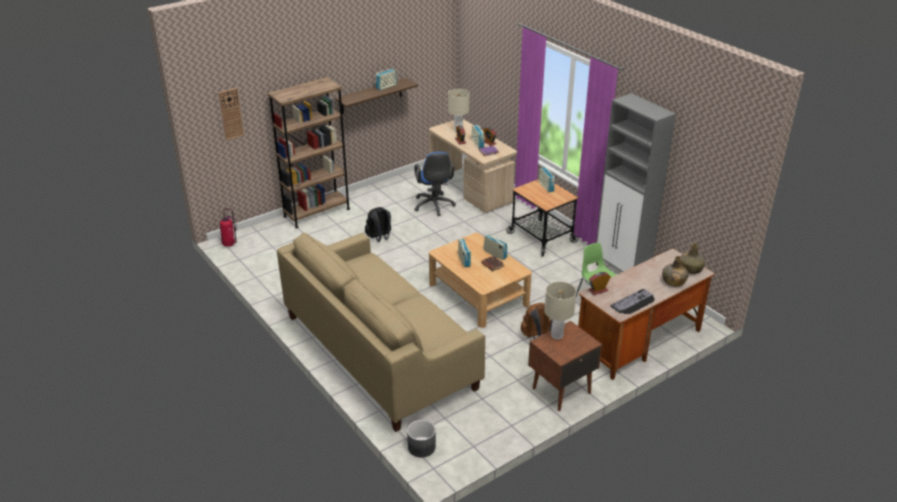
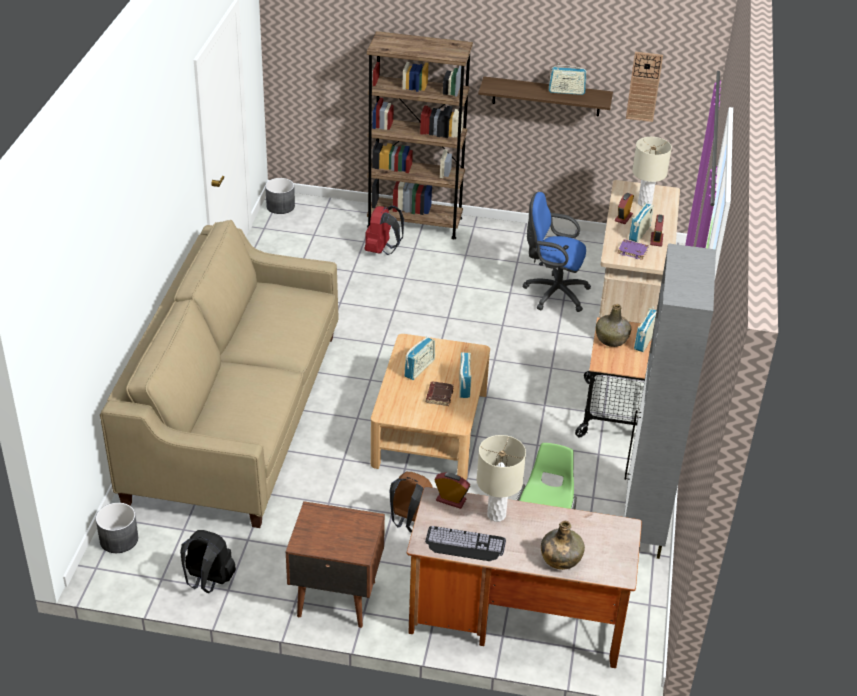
camera: 45 degrees right, 5 degrees up
(229, 244) = (280, 206): fire extinguisher -> grey planter
(231, 114) = (322, 40): wall clock -> wall clock (644, 86)
(322, 234) = (382, 250): none -> red backpack
(379, 238) = (432, 292): black backpack -> black backpack (208, 582)
(434, 206) = (552, 293): blue office chair -> blue office chair turned 75 degrees clockwise
(557, 335) = (340, 518): beige table lamp -> beige table lamp (496, 515)
(690, 269) = (613, 561): green bottle -> green bottle (612, 339)

